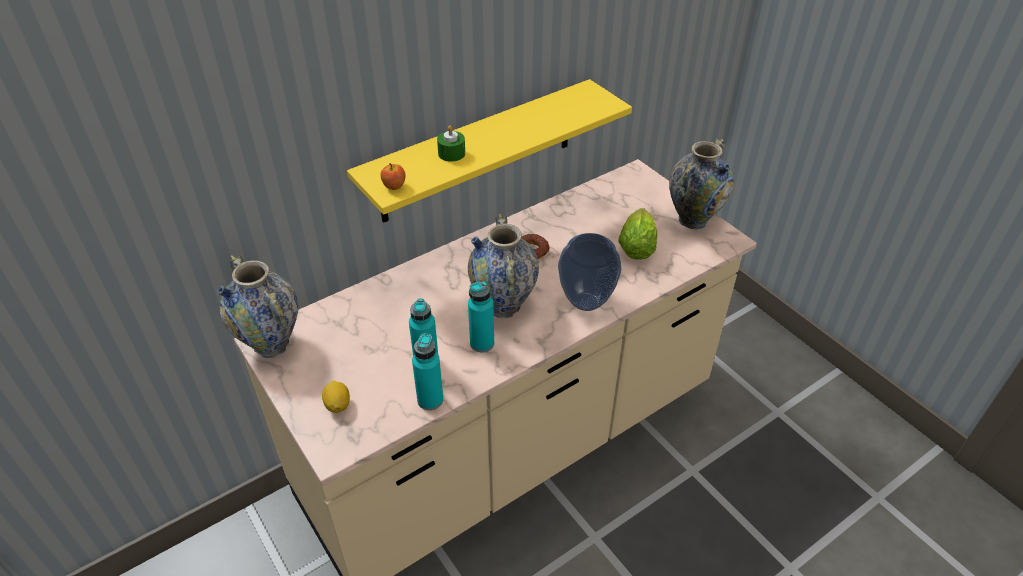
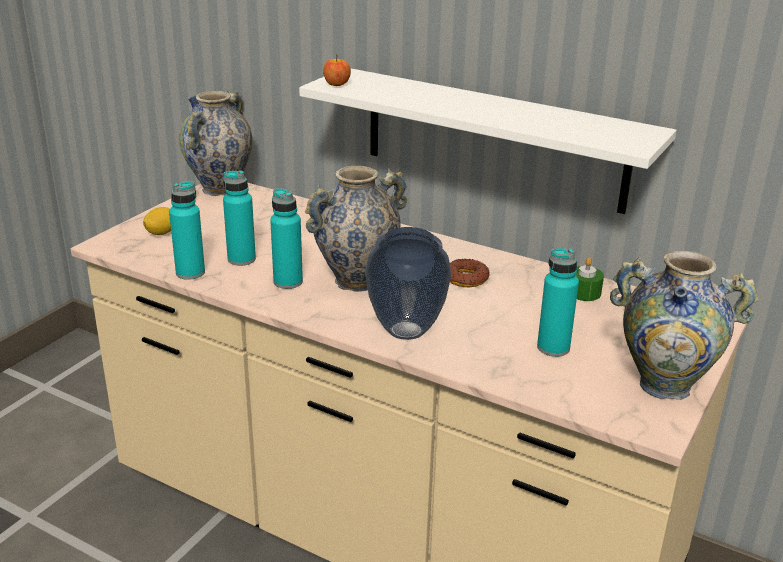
camera: 65 degrees right, 15 degrees down
(451, 153) = (419, 94): green candle -> green candle (584, 292)
(478, 152) = (493, 139): yellow shelf -> white shelf
(637, 245) = (553, 348): lettuce -> turquoise bottle

